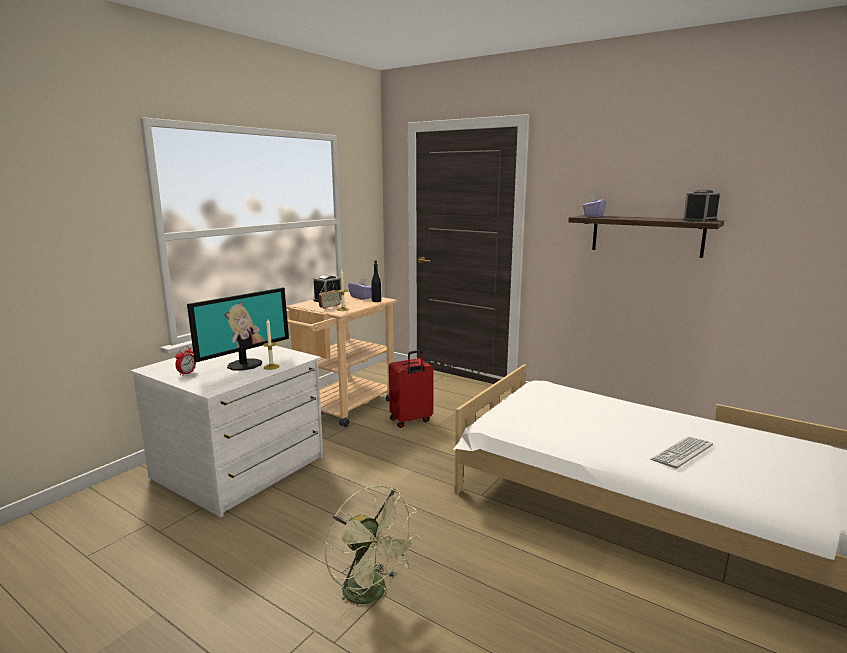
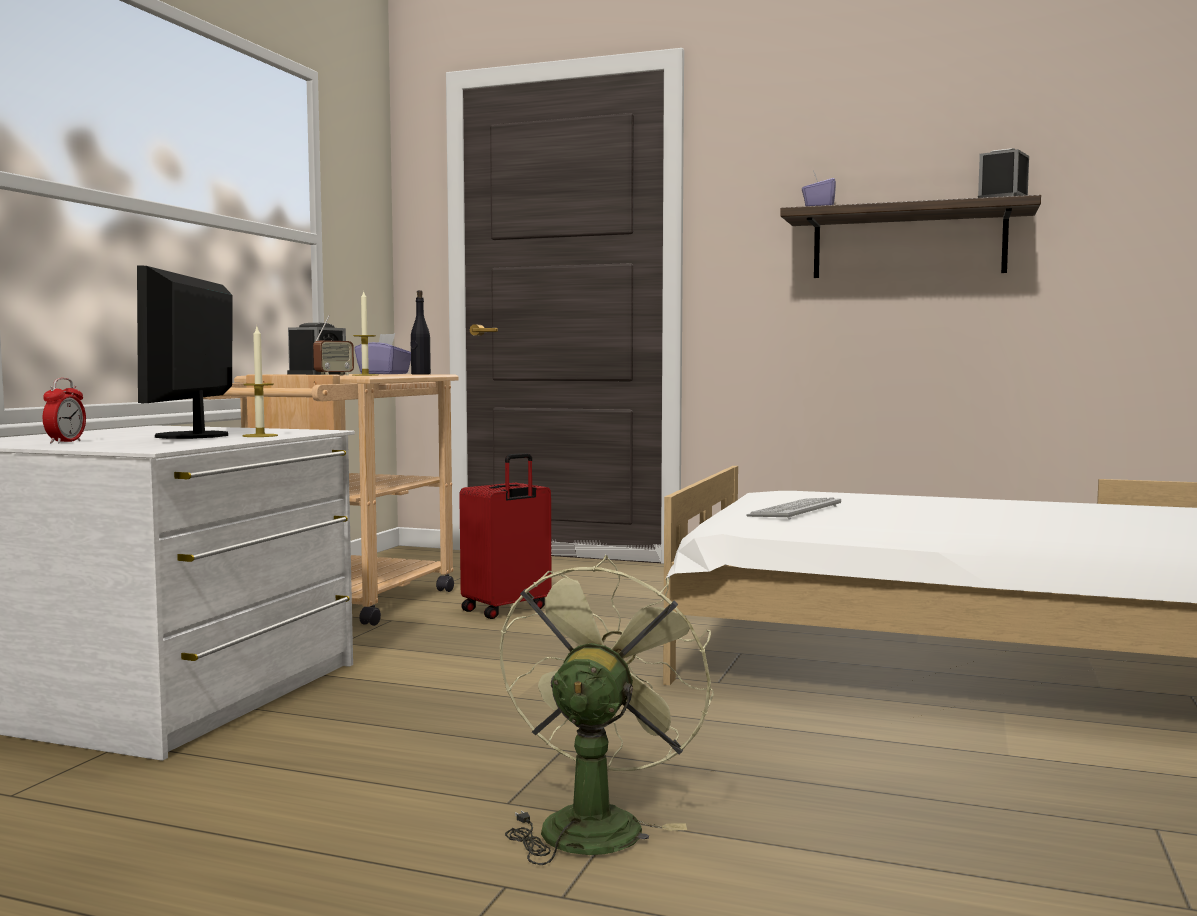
camera: 15 degrees left, 10 degrees down
(244, 364) = (194, 436): monitor -> monitor turned 150 degrees clockwise
(372, 593) = (595, 822): green fan -> green fan turned 105 degrees counterclockwise
(682, 453) = (1095, 525): keyboard -> keyboard (795, 511)

